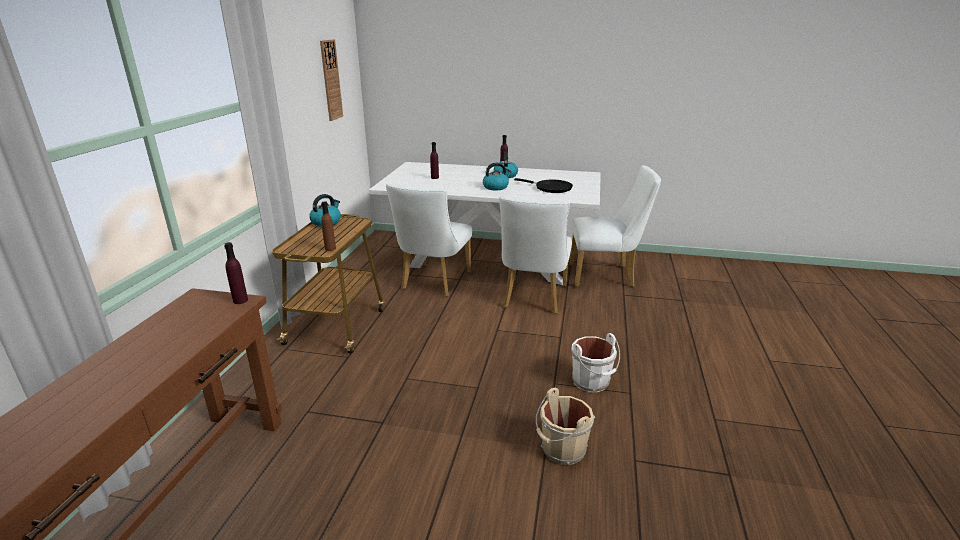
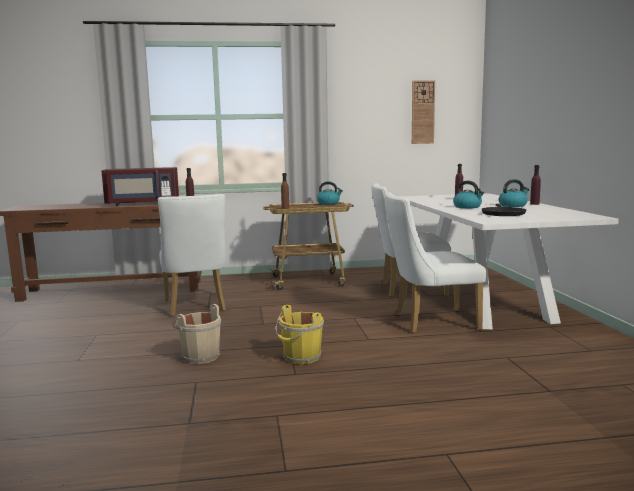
camera: 70 degrees right, 15 degrees down
(166, 344) = (143, 204): none -> red microwave
(592, 382) = (301, 358): white bucket -> yellow bucket
(606, 276) = (544, 345): white chair -> white chair (196, 307)

